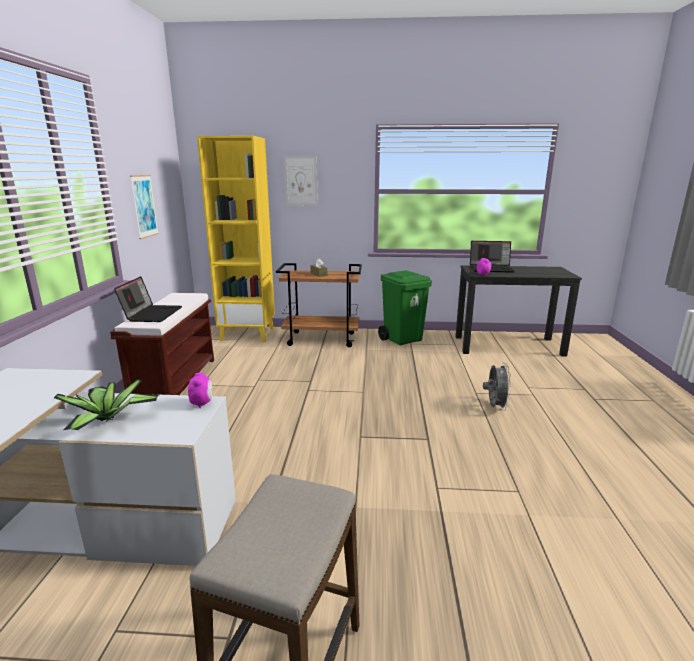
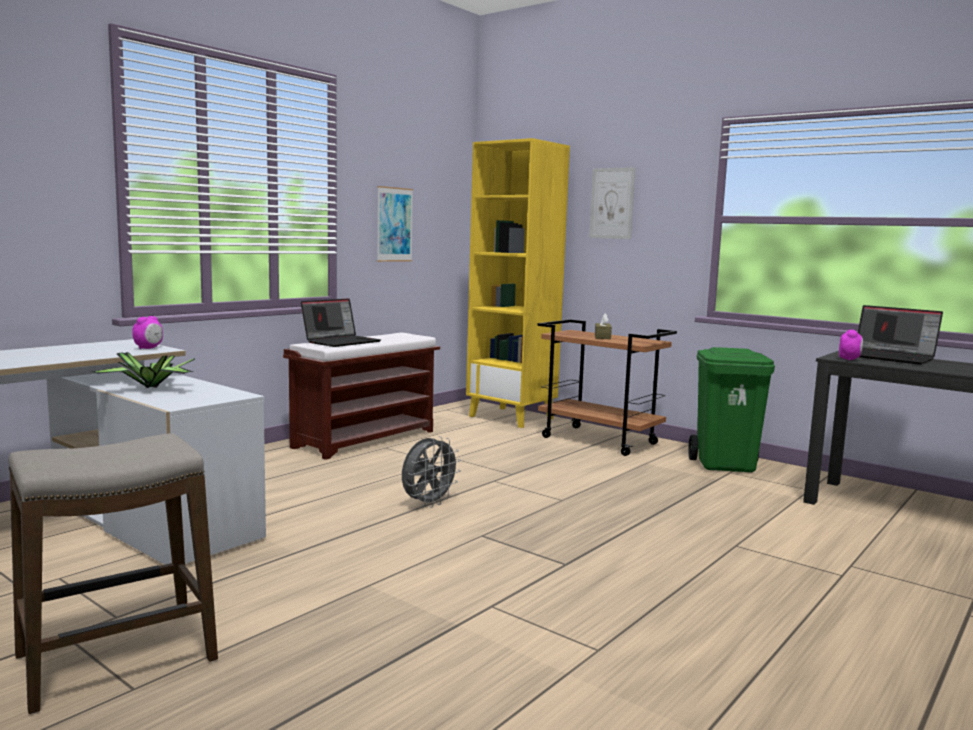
camera: 35 degrees right, 10 degrees down
(202, 403) = (235, 395): alarm clock -> alarm clock (148, 348)
(494, 407) = (737, 567): grey fan -> grey fan (428, 503)

